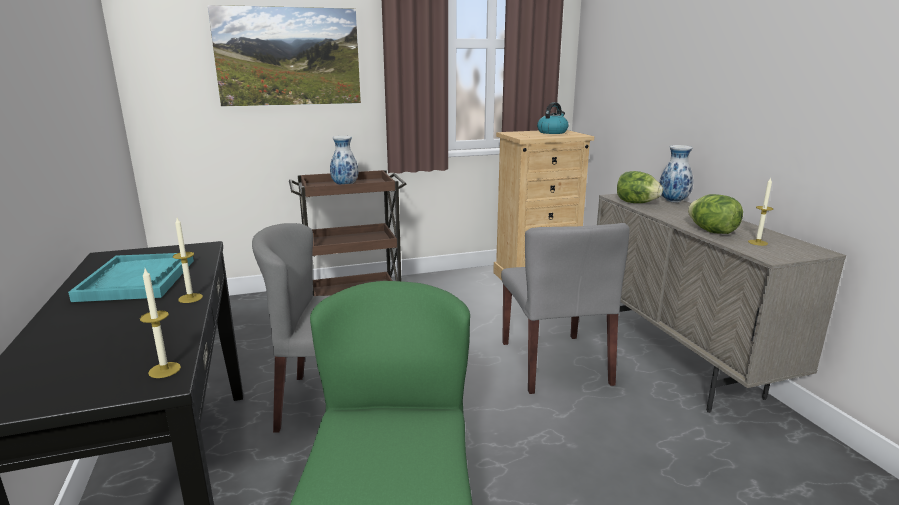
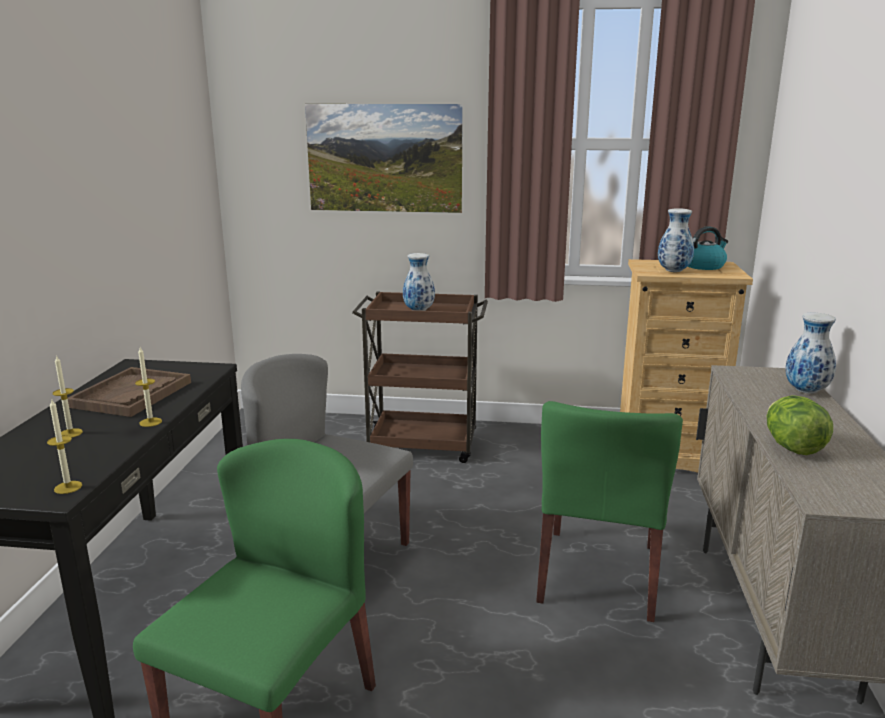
camera: 25 degrees right, 0 degrees up
(138, 279) = (131, 394): turquoise tray -> brown tray
(538, 136) = (673, 271): none -> vase
(555, 363) = (599, 573): grey chair -> green chair
(636, 203) = (745, 385): lettuce -> none
(757, 242) = (837, 476): candle -> candle (70, 433)

